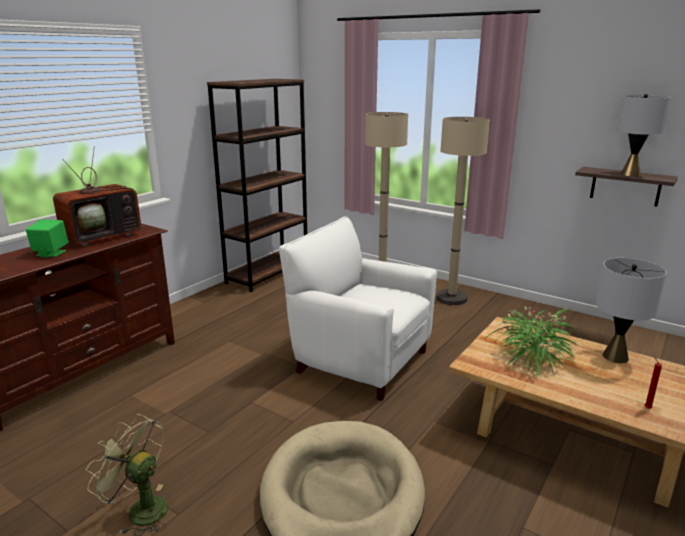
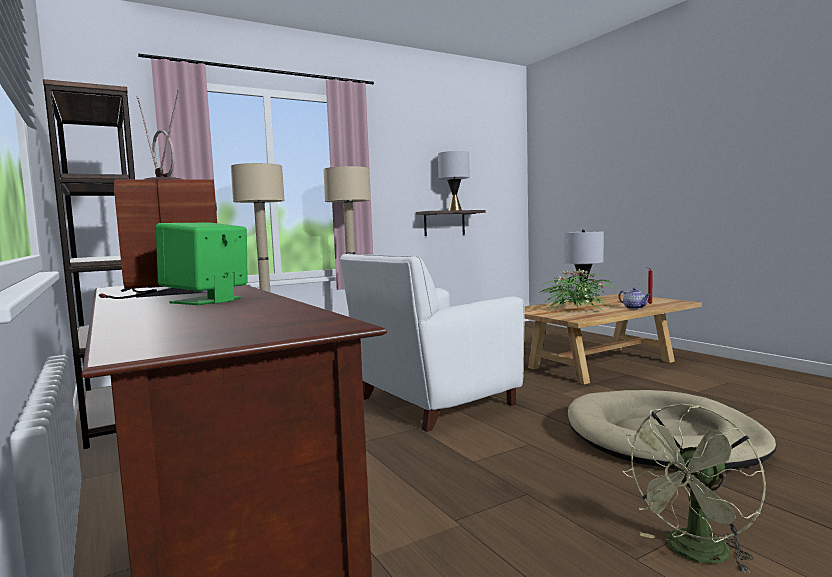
camera: 65 degrees left, 15 degrees down
(593, 397) = (634, 308): none -> teapot

